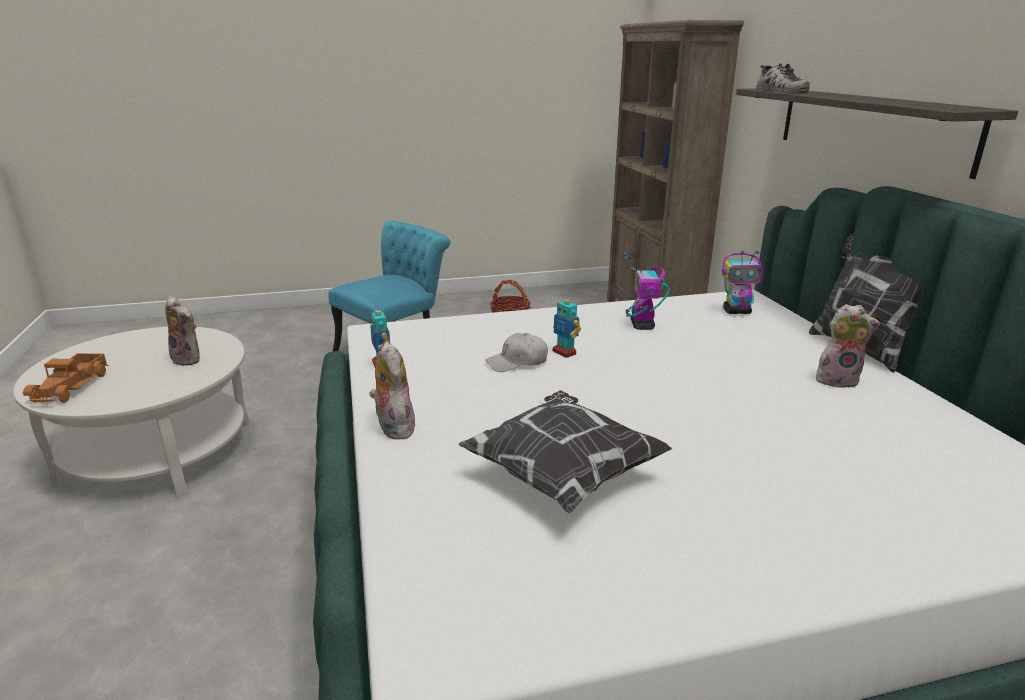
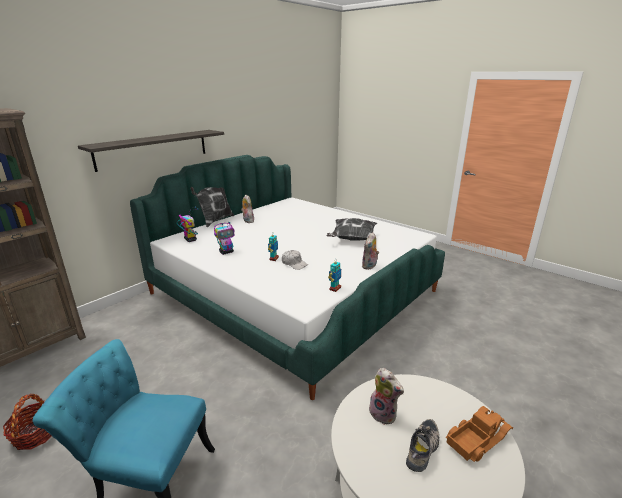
camera: 125 degrees left, 0 degrees up
(189, 359) = (384, 414): plush toy -> plush toy turned 135 degrees clockwise
(779, 90) = (115, 143): shoe -> shoe (423, 449)

